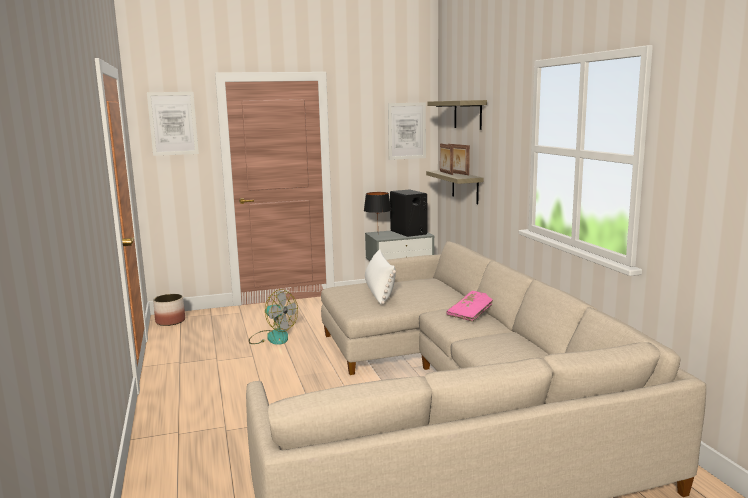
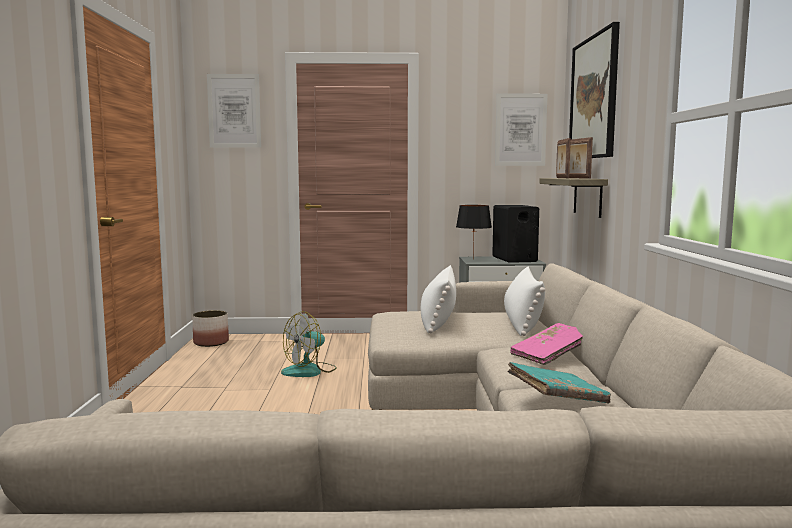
camera: 15 degrees right, 5 degrees down
(272, 337) = (309, 371): fan -> fan turned 90 degrees clockwise
(438, 288) = (522, 322): none -> white pillow
(468, 114) = (594, 98): shelf -> picture
(493, 344) = (557, 399): none -> turquoise book

